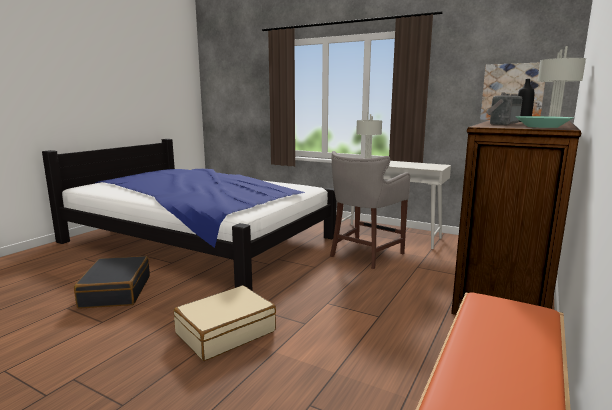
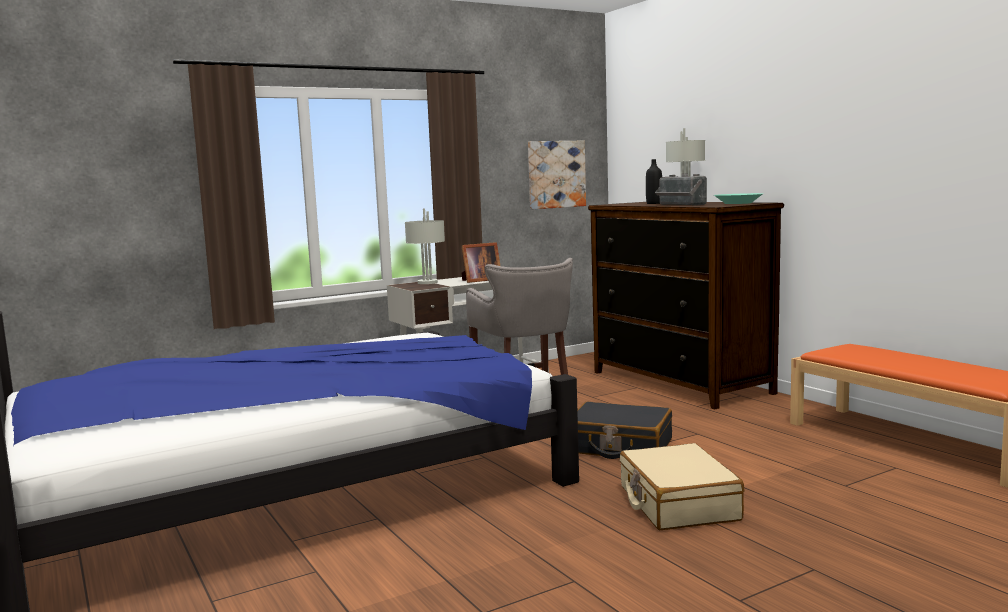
camera: 60 degrees left, 5 degrees down
(115, 291) = (457, 568): black suitcase -> black suitcase (619, 446)
(390, 164) = (480, 280): none -> picture frame

